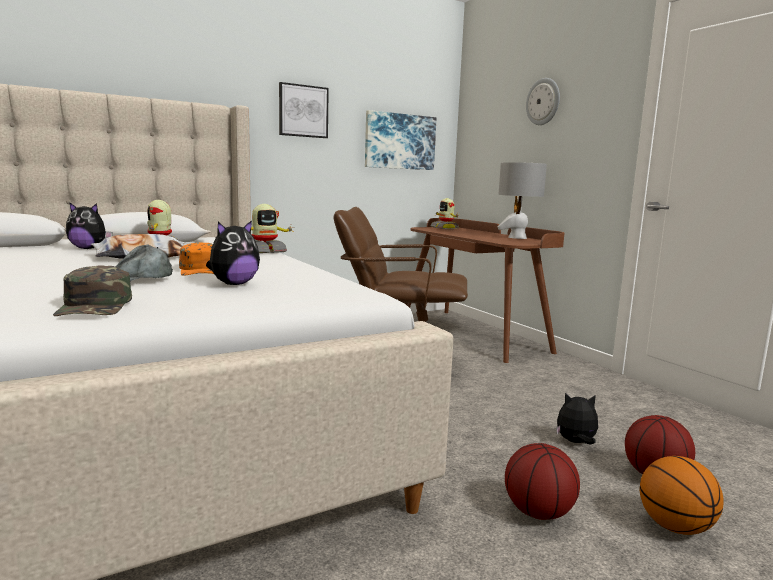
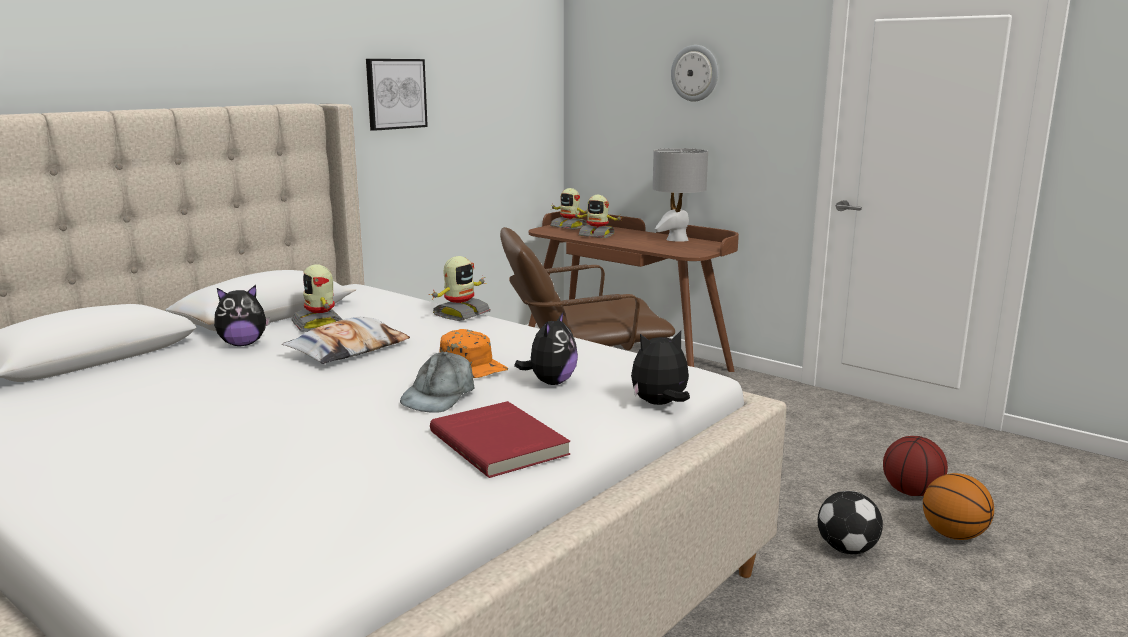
camera: 20 degrees left, 5 degrees up
(96, 306) = (501, 442): green cap -> red book
(399, 141) = (504, 118): picture -> none
(457, 232) = (597, 235): none -> toy robot
(538, 513) = (846, 549): basketball -> football
(576, 442) = (827, 474): plush toy -> plush toy (660, 404)

